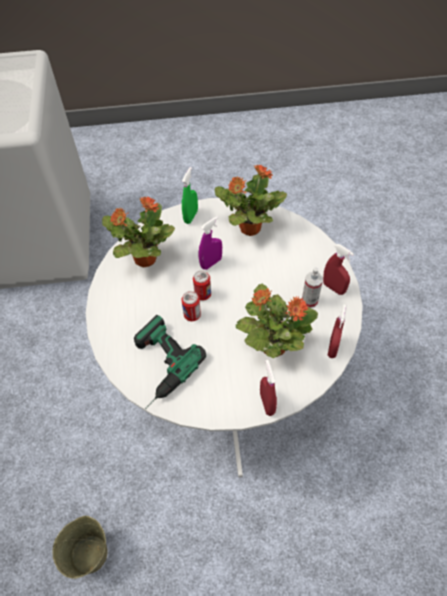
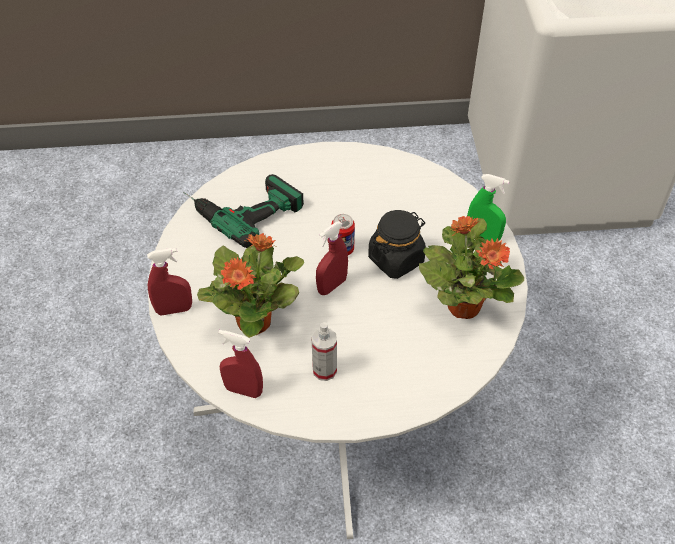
camera: 90 degrees right, 5 degrees down
(90, 553) = (135, 266): beige bucket -> none
(144, 259) = (404, 190): potted plant -> none
(192, 315) = (311, 238): can -> none
(211, 263) = (396, 259): purple spray bottle -> black jar
(333, 288) = (346, 404): red spray bottle -> red spray bottle (332, 286)

